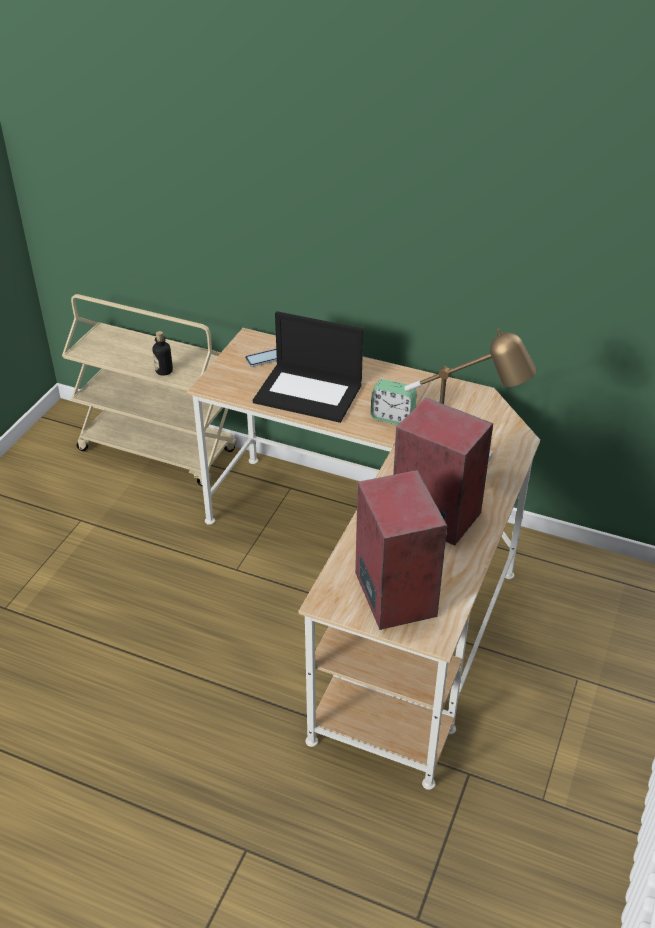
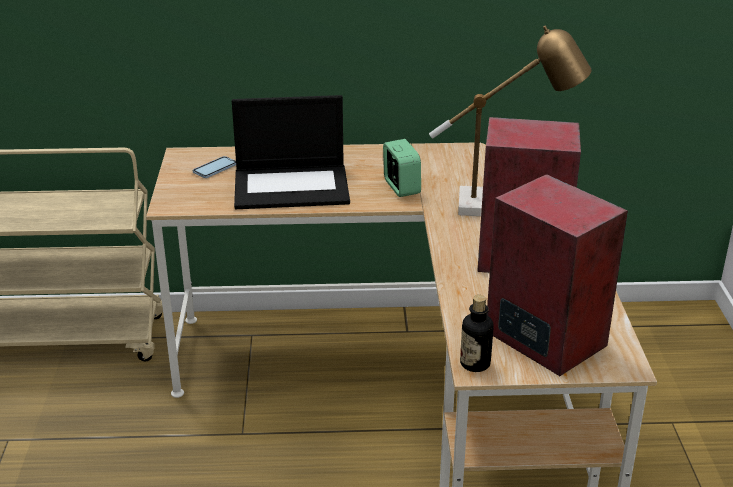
camera: 25 degrees left, 10 degrees down
(164, 371) = (80, 220): bottle -> bottle (475, 364)
(392, 417) = (401, 187): alarm clock -> alarm clock turned 105 degrees counterclockwise

